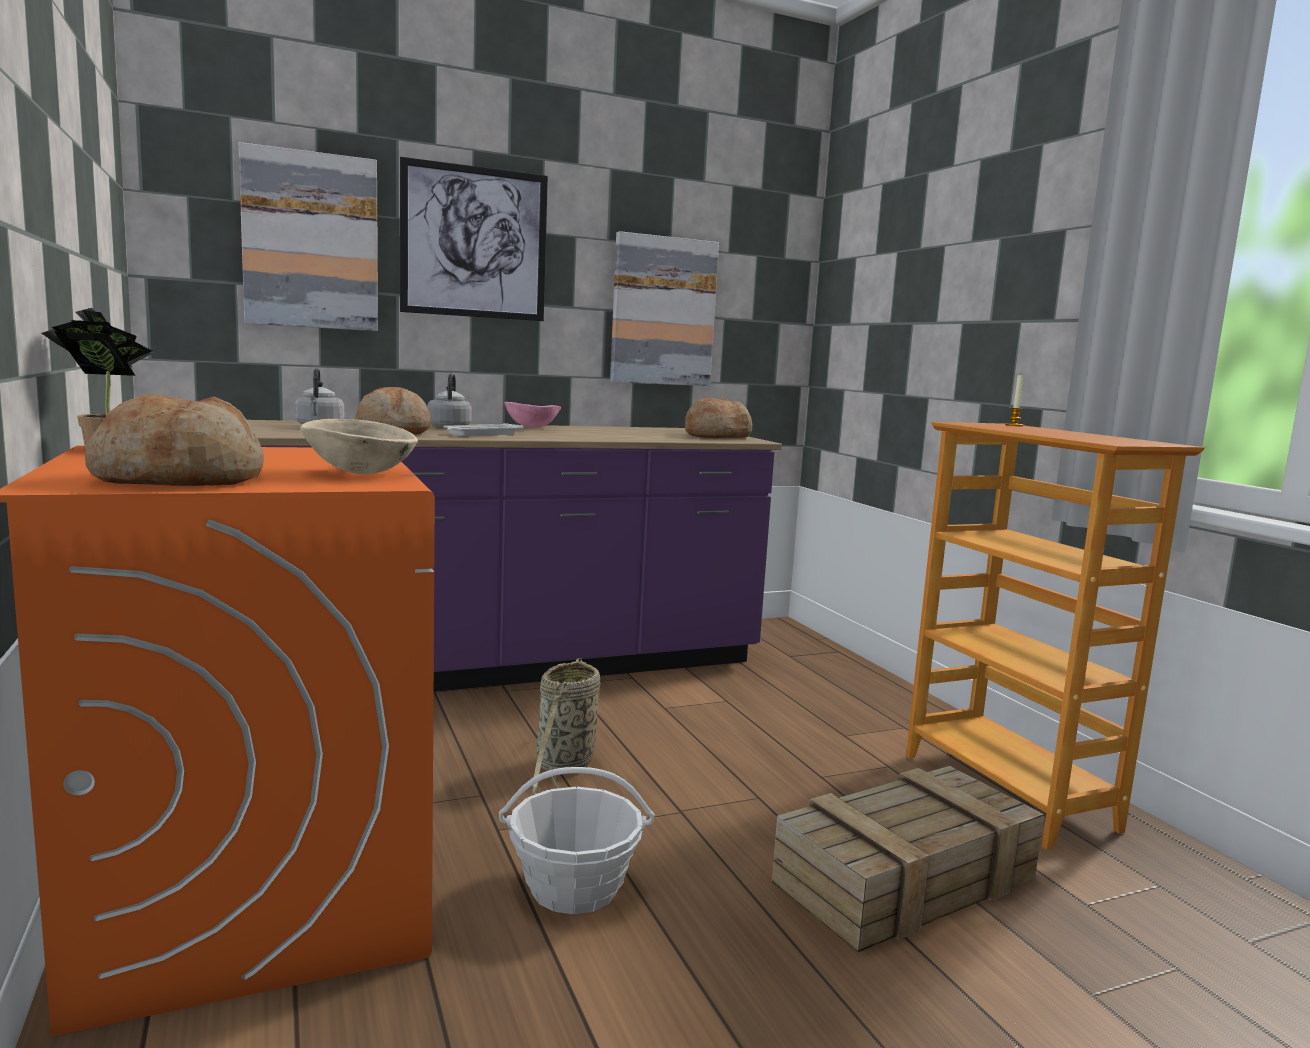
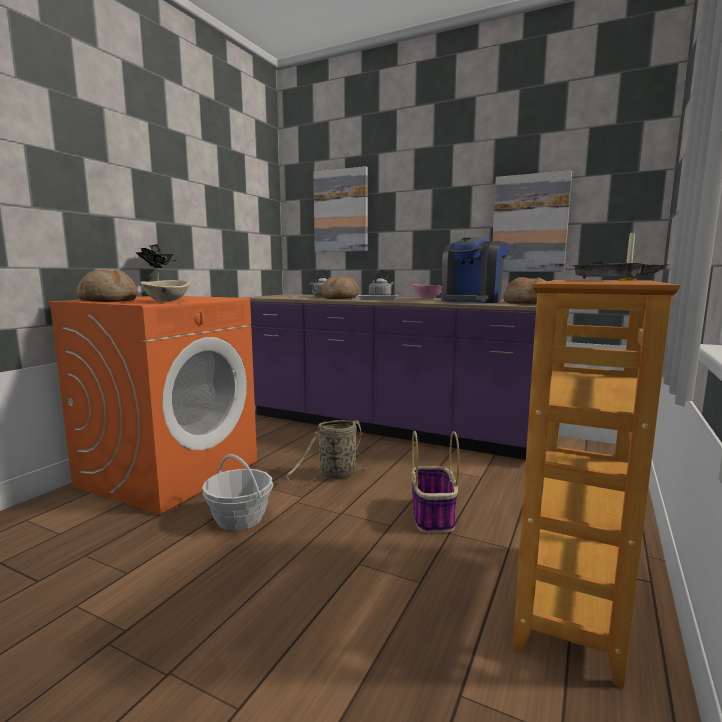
camera: 50 degrees right, 0 degrees up
(474, 243) = (413, 199): picture -> none
(633, 434) = (472, 301): none -> coffee machine
(774, 766) = (433, 516): none -> basket
(907, 878) = (377, 601): crate -> none
(1040, 429) = (615, 280): none -> grey tray

